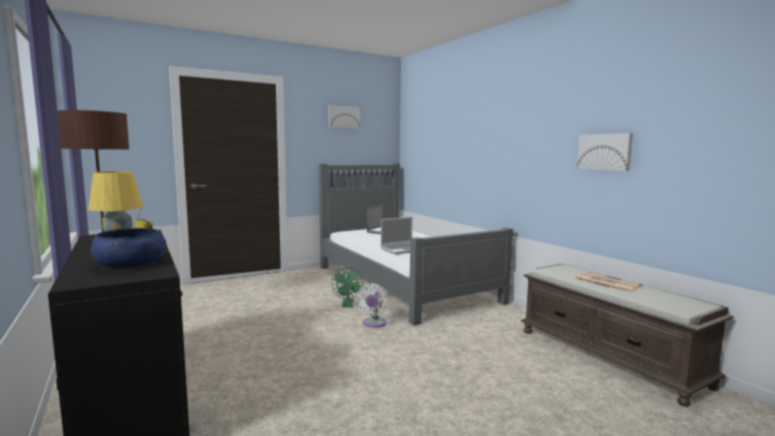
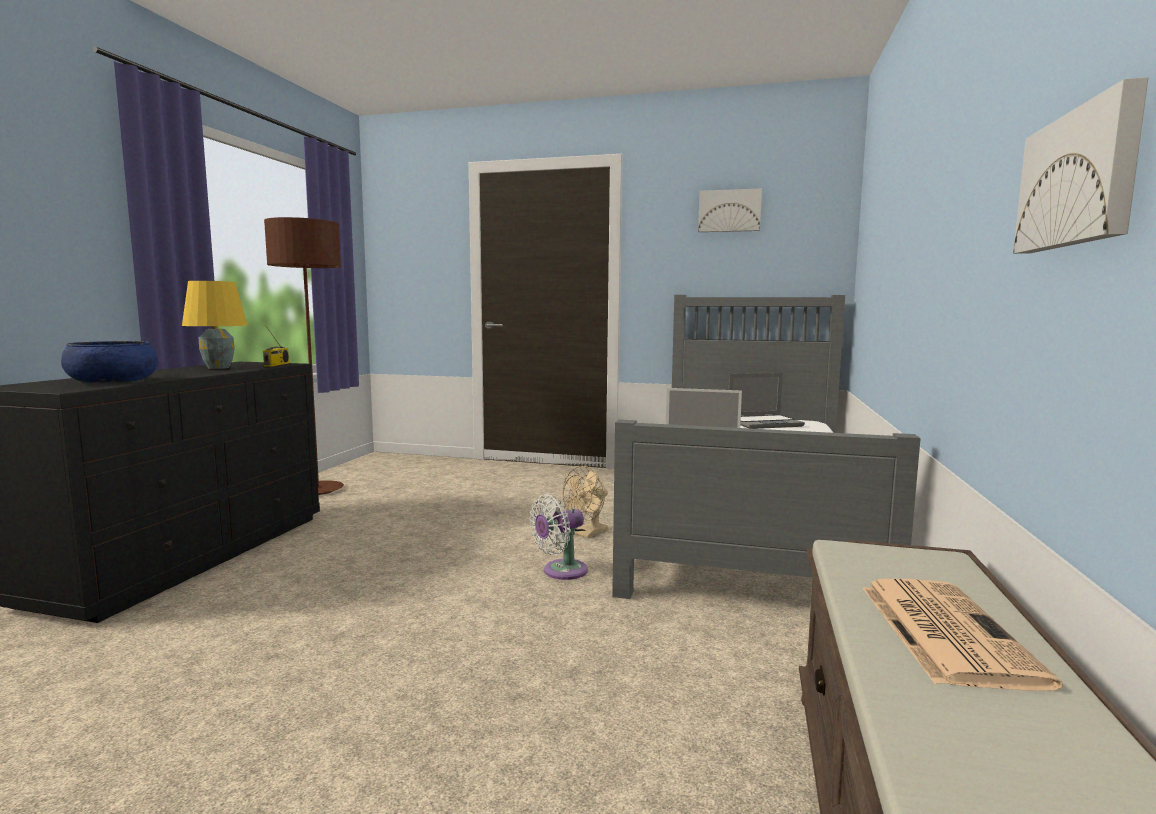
camera: 45 degrees right, 0 degrees up
(348, 305) = (587, 534): green fan -> beige fan

